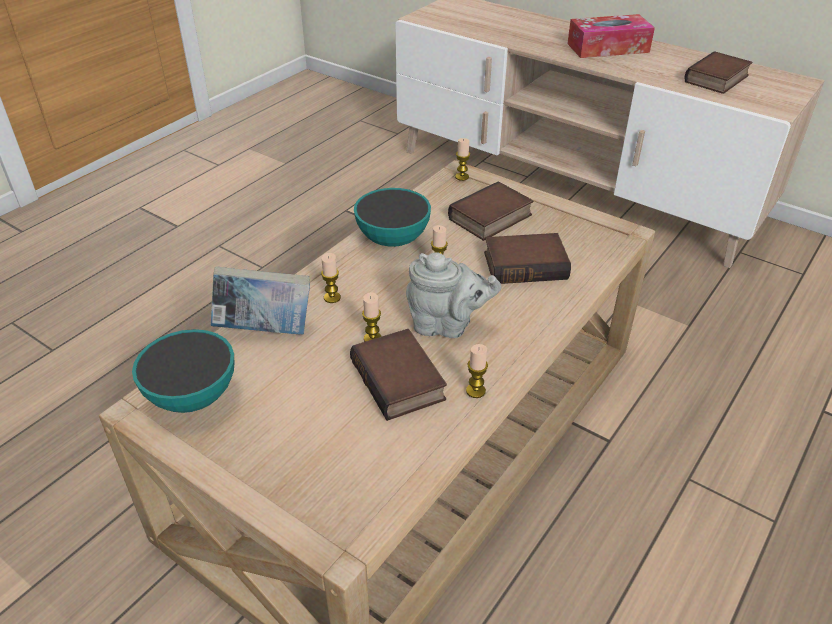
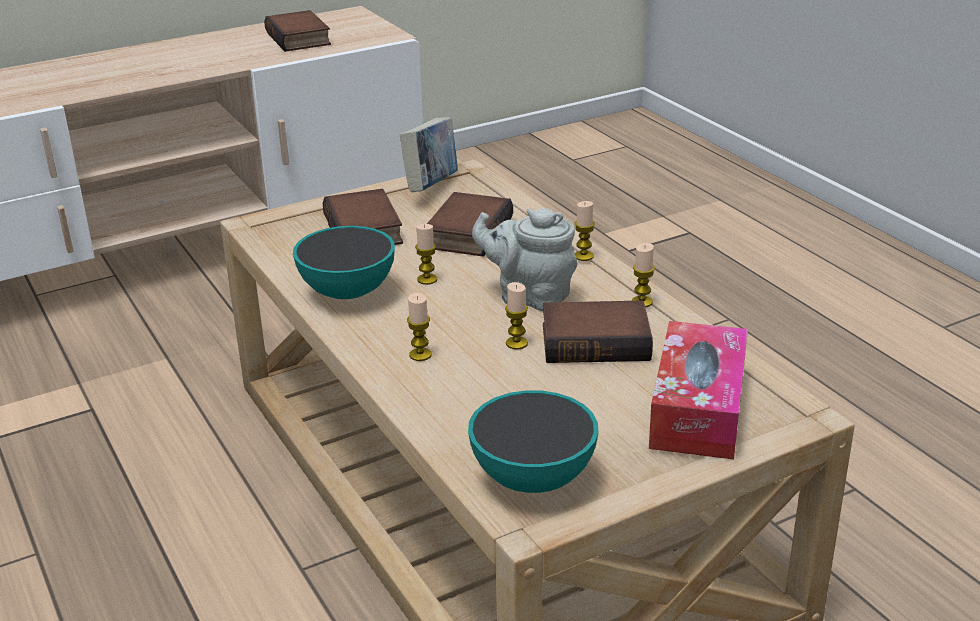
camera: 65 degrees left, 10 degrees down
(265, 330) = (447, 408): book -> book (431, 186)
(447, 325) = (529, 297): grey teapot -> grey teapot turned 105 degrees counterclockwise
(462, 177) = (265, 224): candle -> candle (583, 256)
(608, 48) = (154, 61): tissue box -> tissue box (698, 408)

